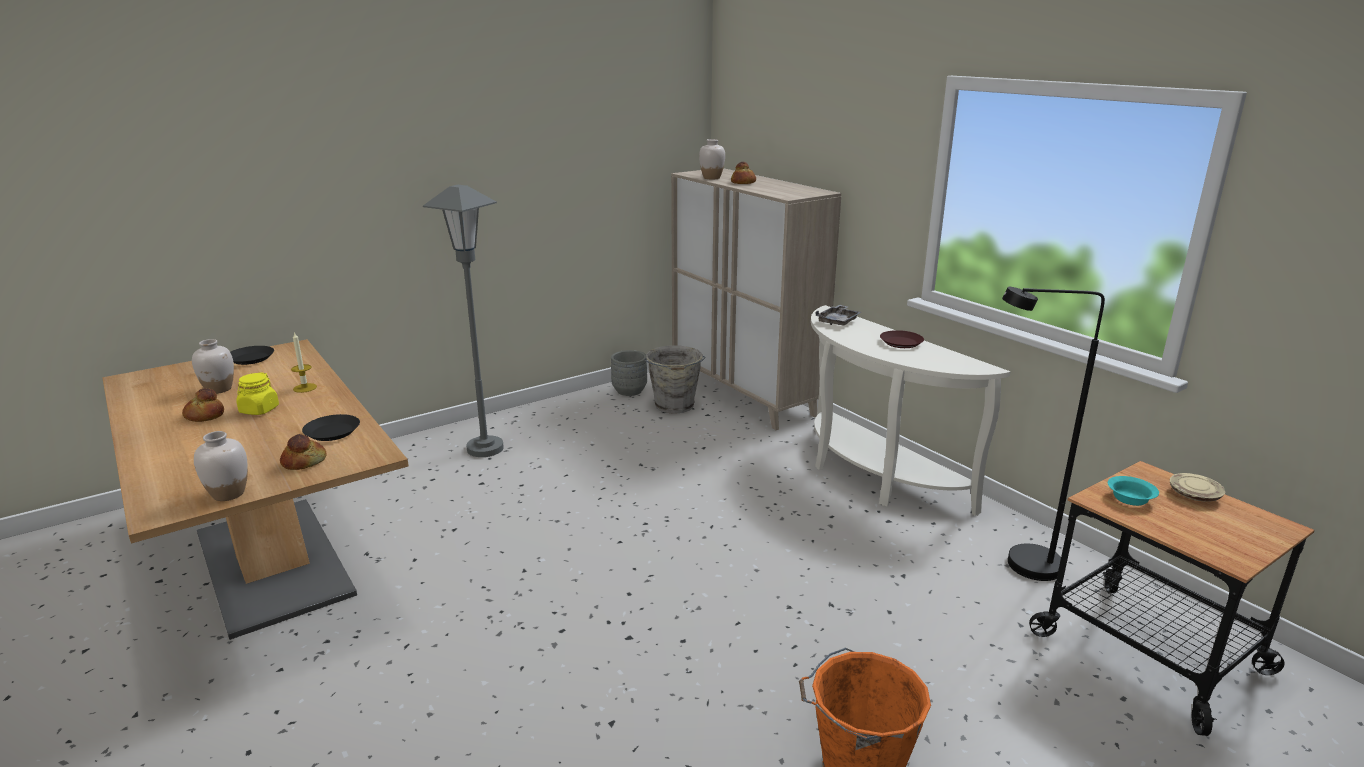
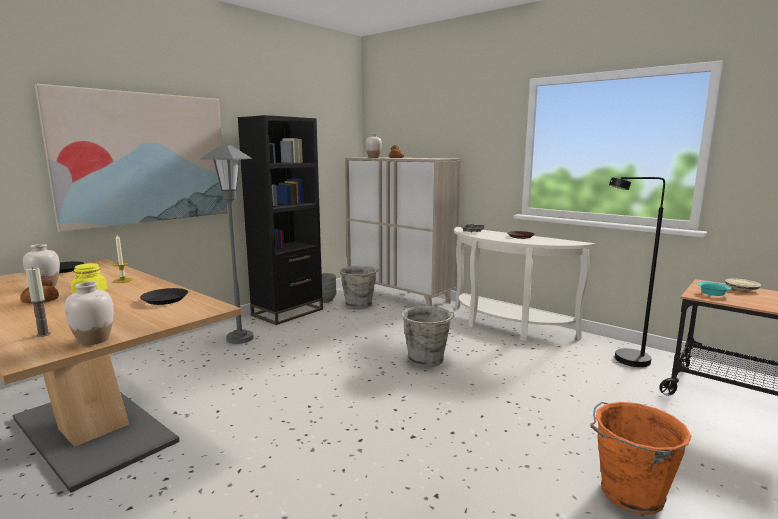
camera: 15 degrees left, 10 degrees down
(185, 477) = (43, 334): none -> candle
(304, 461) = (152, 316): bread -> none
(357, 199) = (144, 158): none -> picture
(567, 409) = (287, 312): none -> black bookcase
(716, 520) = (426, 360): none -> grey bucket

